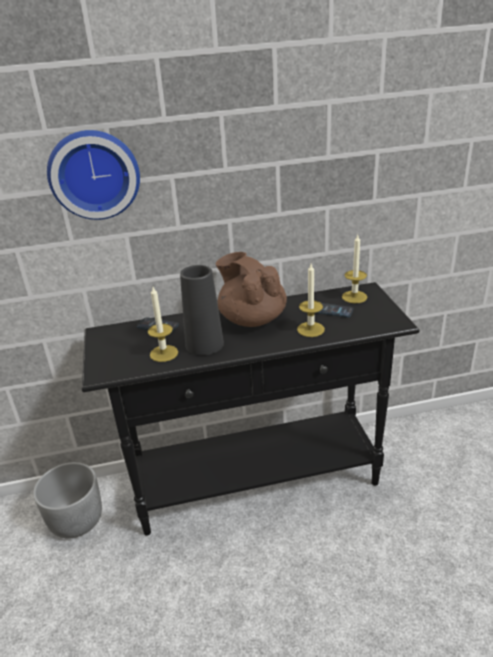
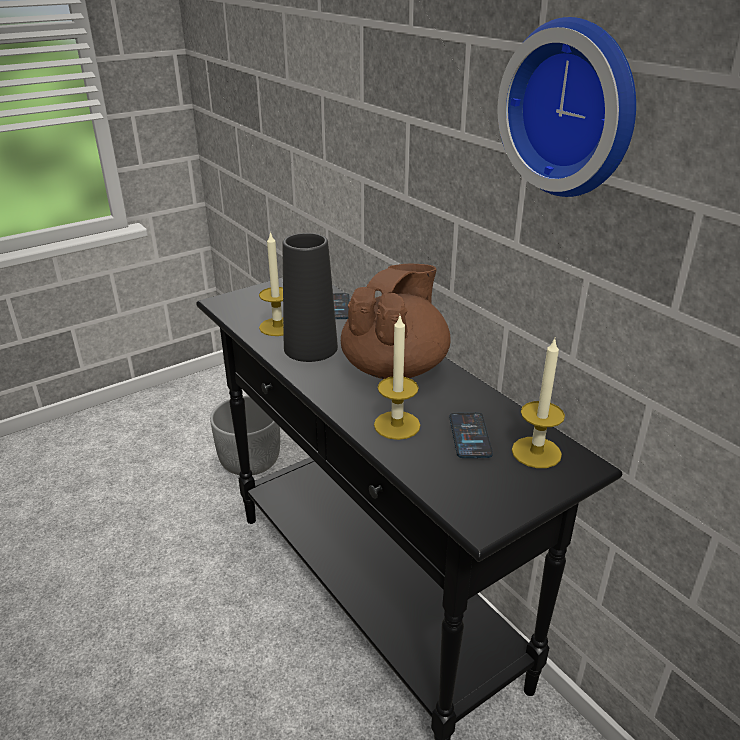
camera: 65 degrees right, 0 degrees up
(94, 174) = (341, 83): wall clock -> wall clock (573, 109)

